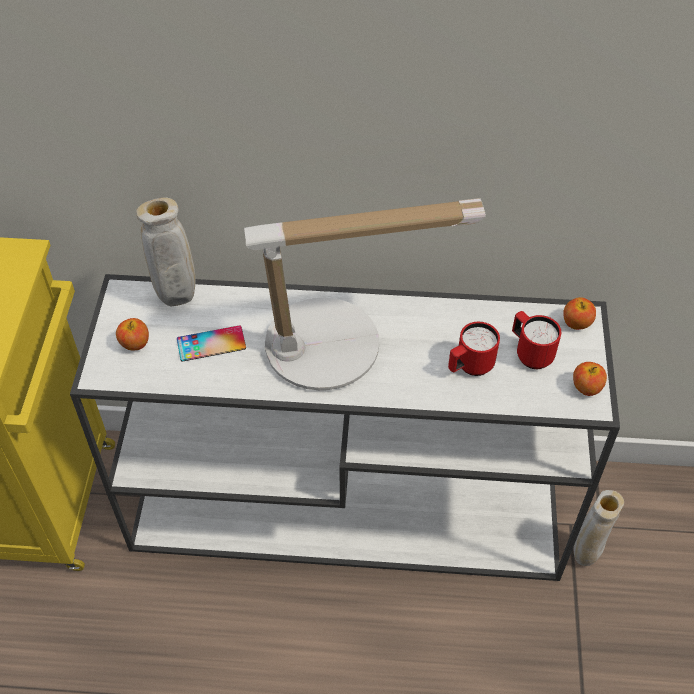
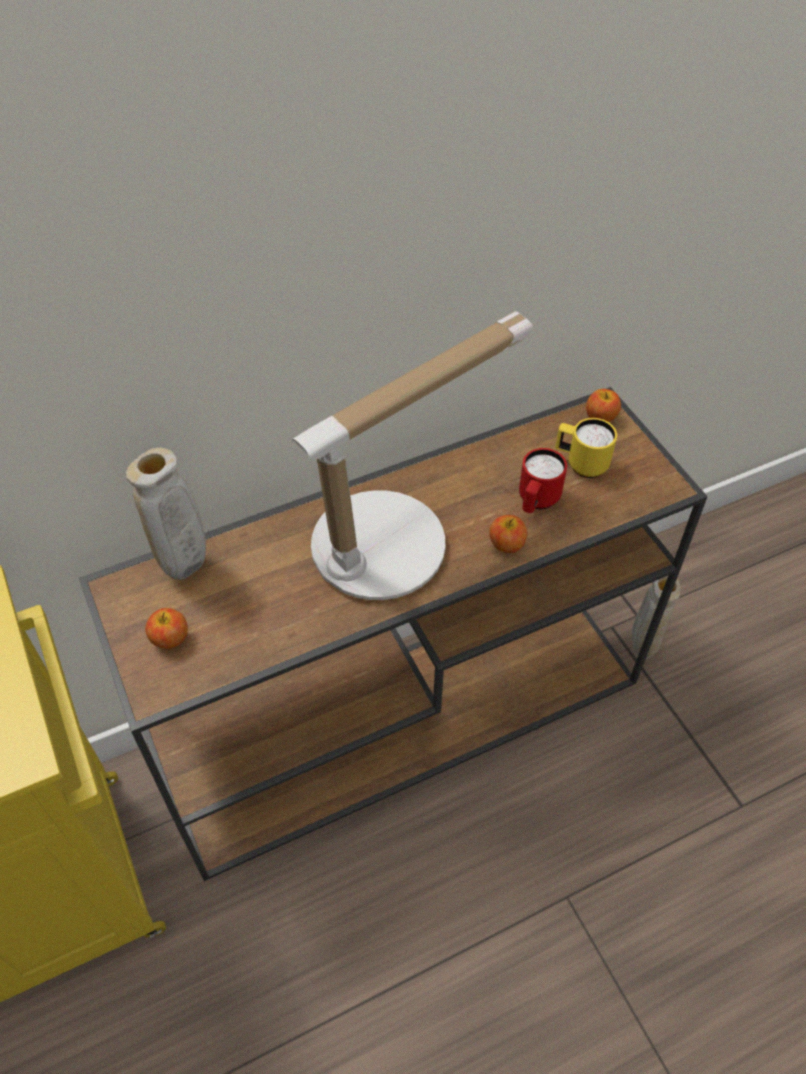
camera: 30 degrees left, 0 degrees up
(211, 344) = (258, 599): phone -> none
(351, 508) = (407, 714): white console table -> brown console table
(530, 353) = (580, 464): red mug -> yellow mug
(586, 387) = (653, 473): apple -> apple (506, 544)

